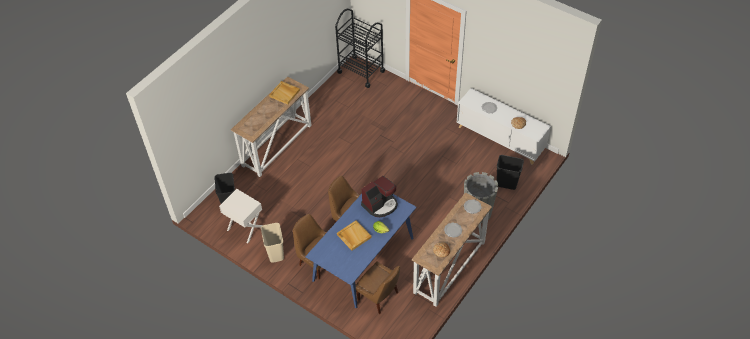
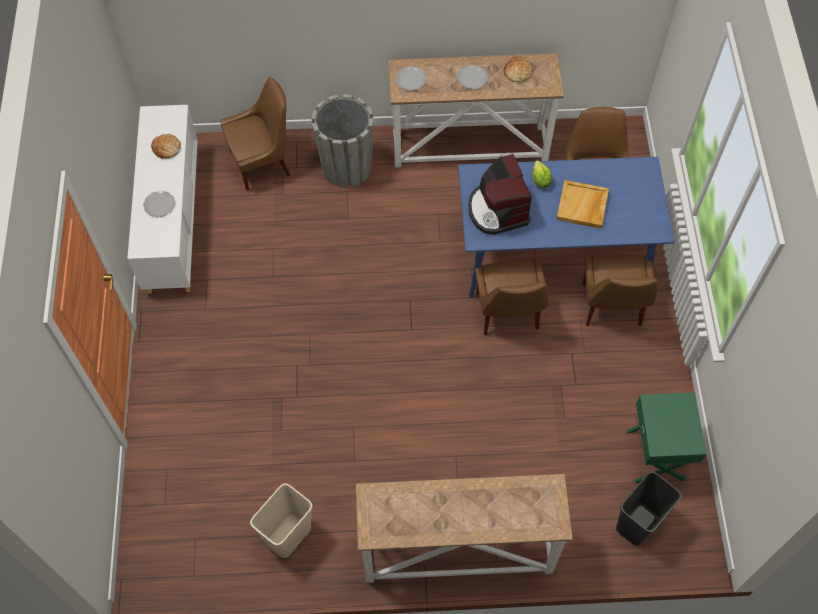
camera: 130 degrees left, 10 degrees up
(245, 228) = (656, 455): white nightstand -> green nightstand
(276, 253) = (654, 372): beige trash can -> beige trash can (288, 535)
(285, 93) = (406, 514): beige tray -> none
(361, 71) = (158, 546): black cart -> none
(380, 205) = (497, 210): coffee machine -> coffee machine turned 120 degrees counterclockwise
(506, 184) = (262, 162): black trash can -> brown chair

